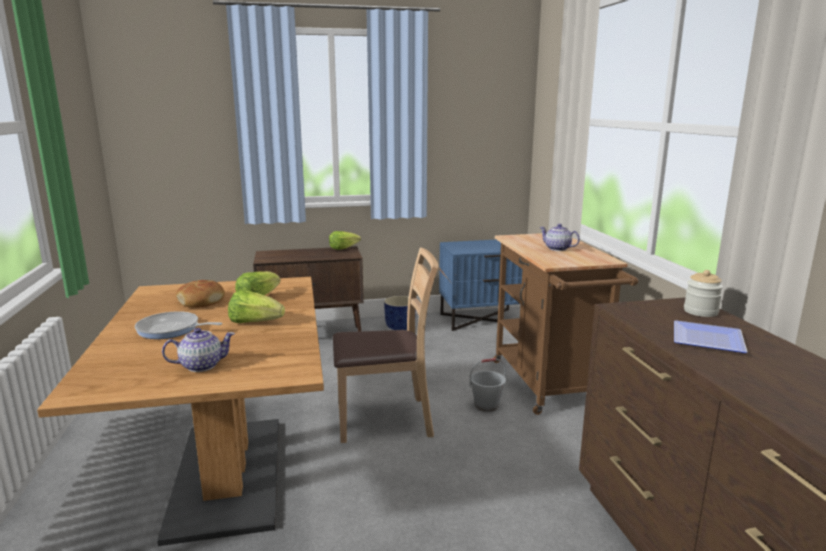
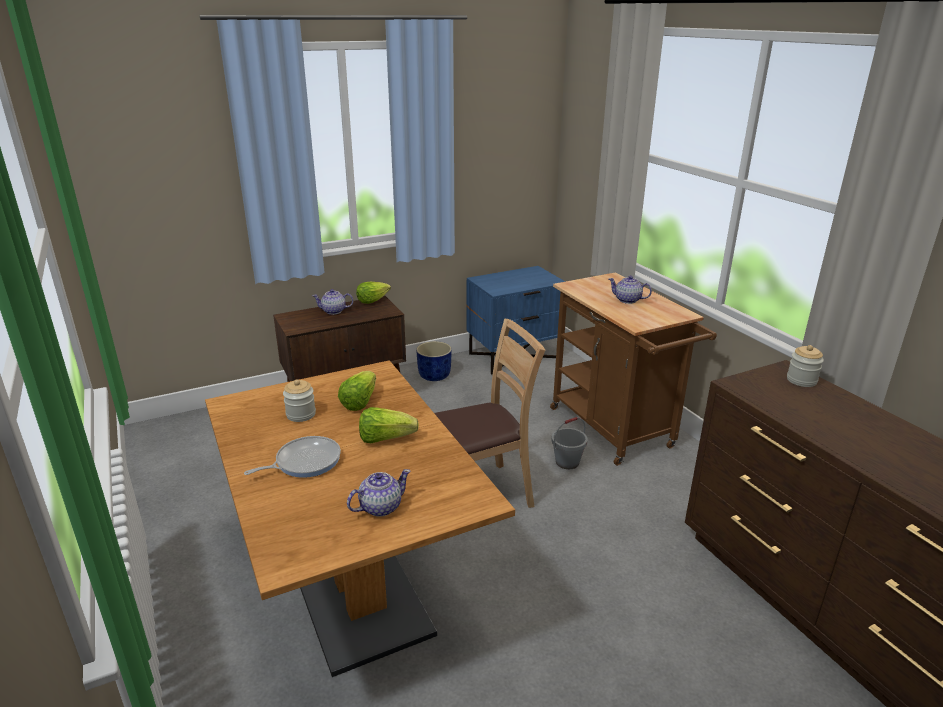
camera: 15 degrees left, 10 degrees up
(171, 330) = (304, 462): frying pan -> frying pan turned 150 degrees clockwise
(201, 301) = (301, 414): bread -> jar
(305, 252) = (334, 311): none -> teapot
(709, 339) = (826, 416): plate -> none

